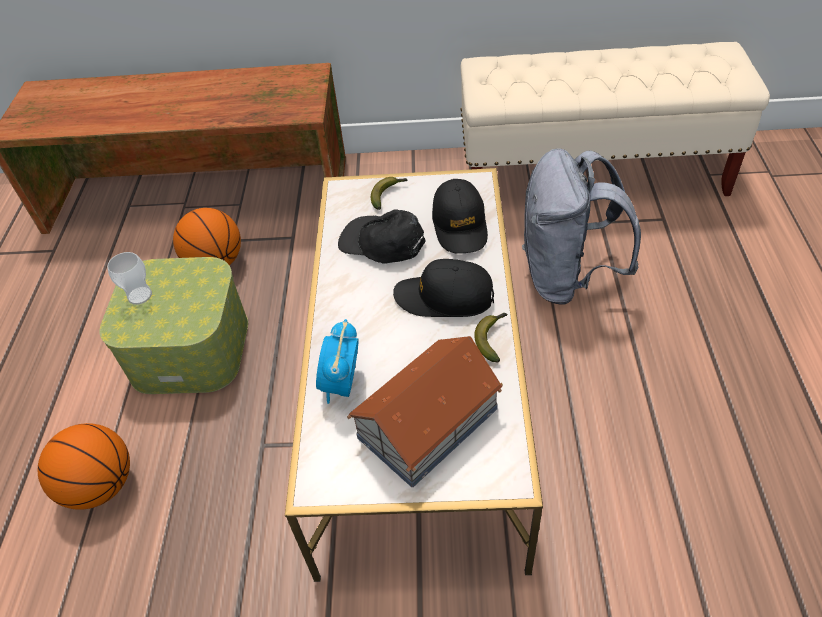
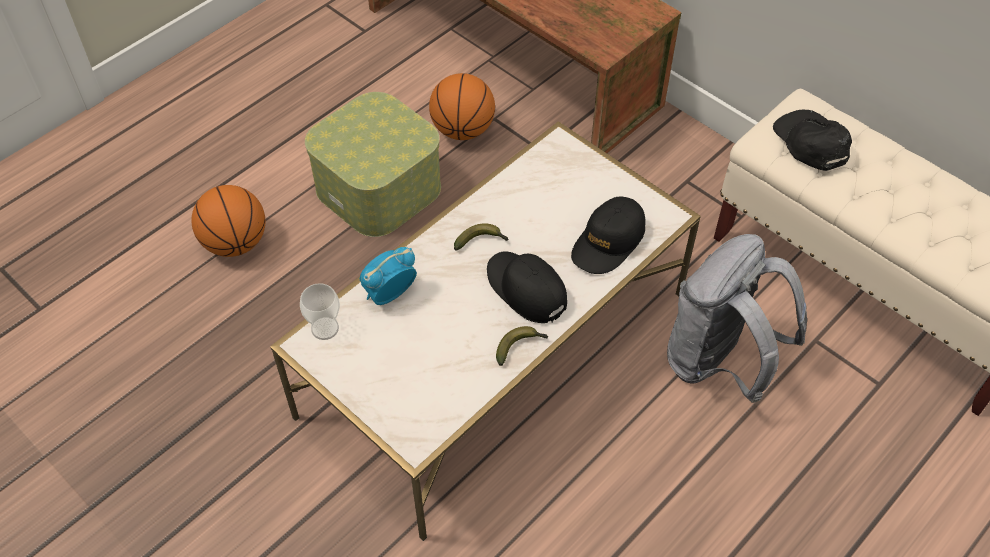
camera: 40 degrees right, 5 degrees up
(140, 295) = (358, 121): cup -> cup (325, 328)
(382, 242) = (535, 211): black cap -> black cap (811, 142)
(388, 195) = (586, 174): banana -> banana (481, 241)
(429, 422) = (411, 366): toy house -> none

